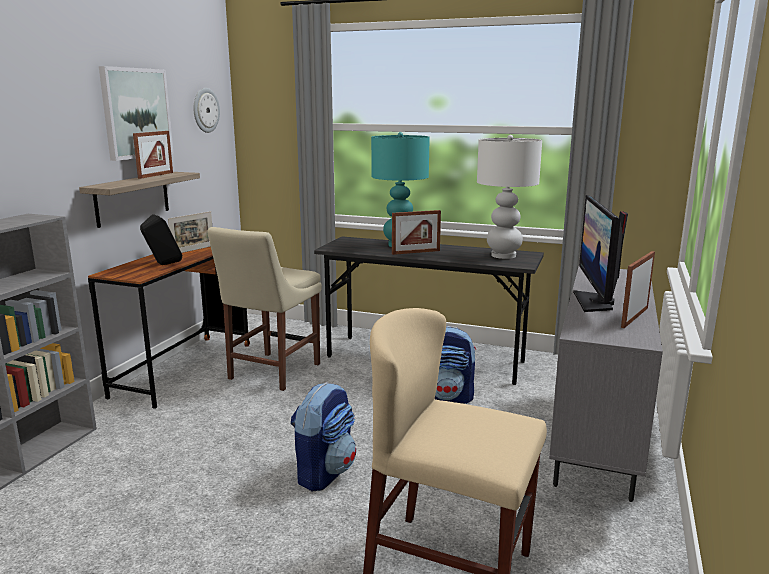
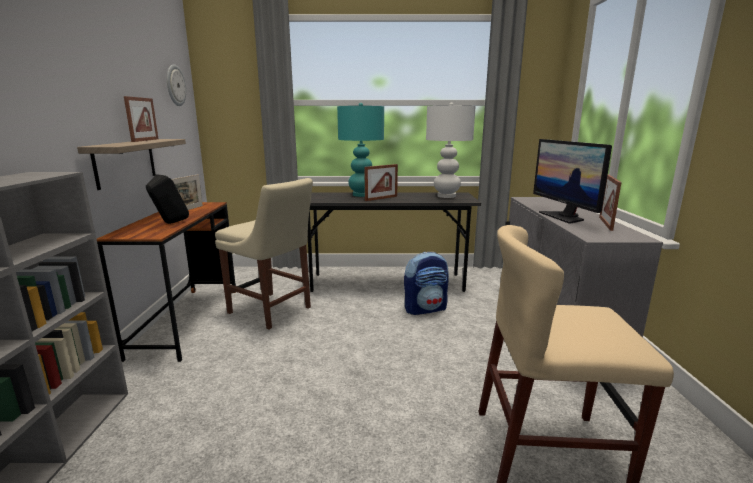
camera: 20 degrees left, 0 degrees up
(136, 113) = (122, 78): picture -> none
(271, 373) = (272, 311): beige chair -> beige chair turned 60 degrees counterclockwise
(324, 472) = (381, 388): backpack -> none

